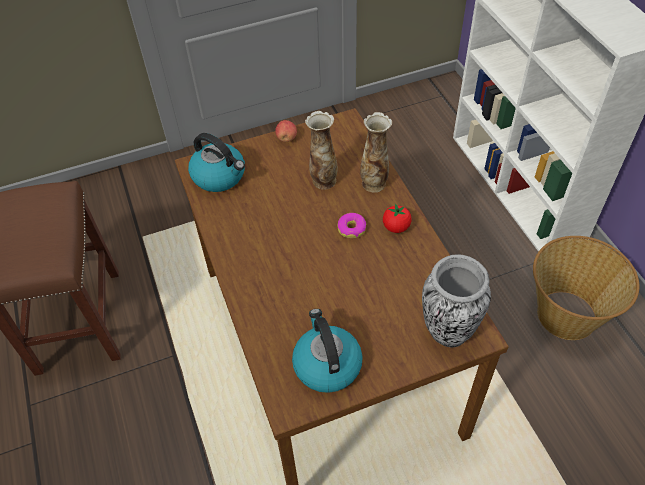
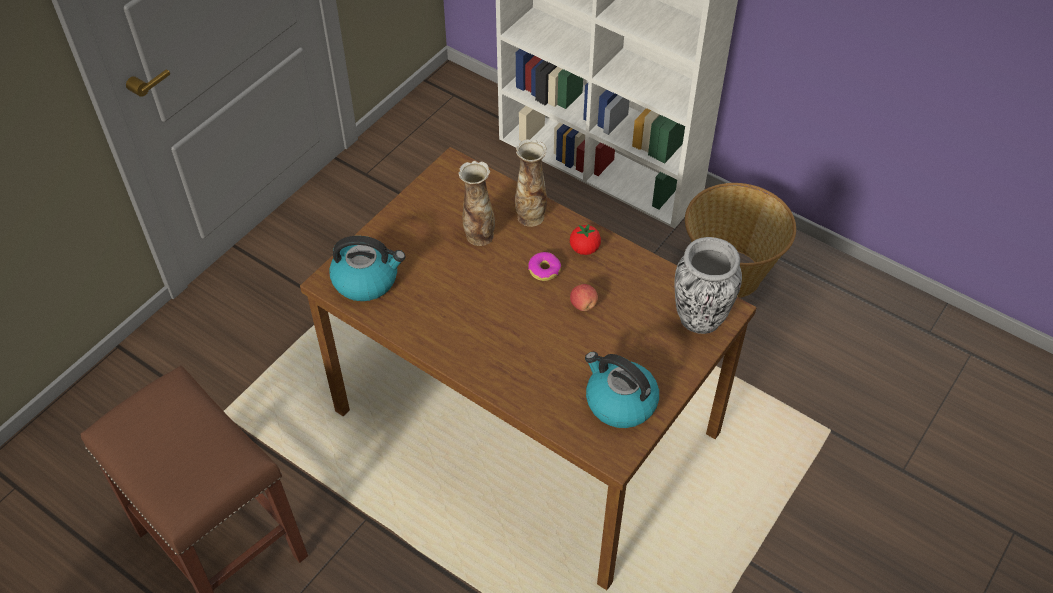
camera: 35 degrees left, 0 degrees up
(286, 138) = (404, 209): apple -> apple (583, 305)

